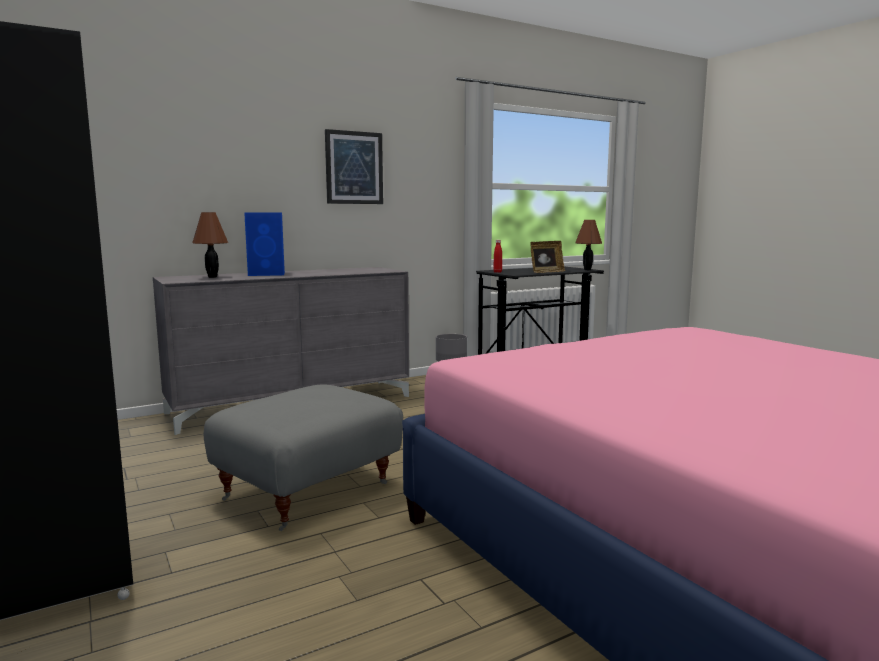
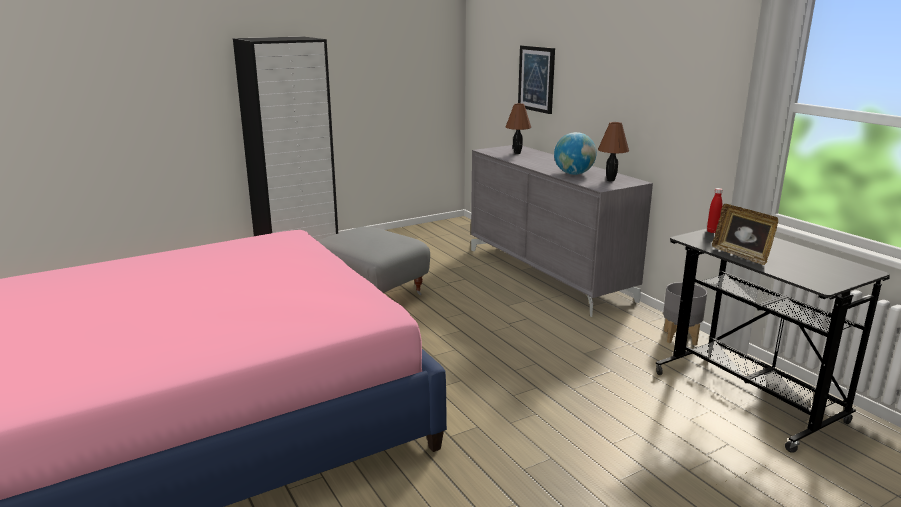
camera: 90 degrees right, 10 degrees up
(267, 274) = (548, 161): blue speaker -> none
(335, 272) = (573, 174): none -> globe
(354, 168) = (646, 72): picture -> picture (536, 79)
(587, 270) = (816, 283): brown table lamp -> brown table lamp (610, 180)

